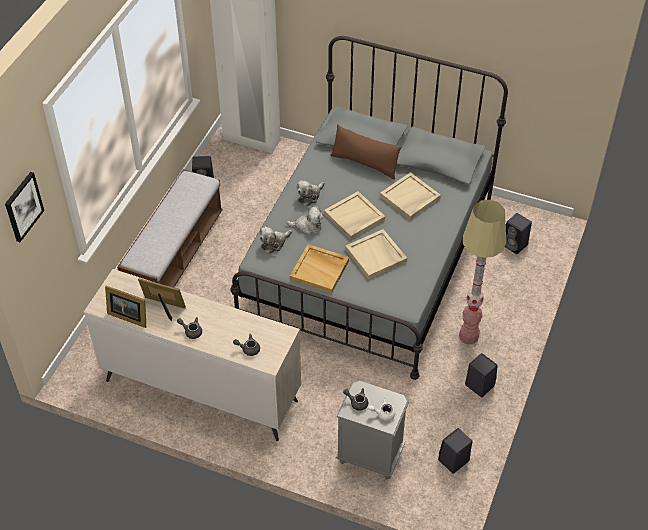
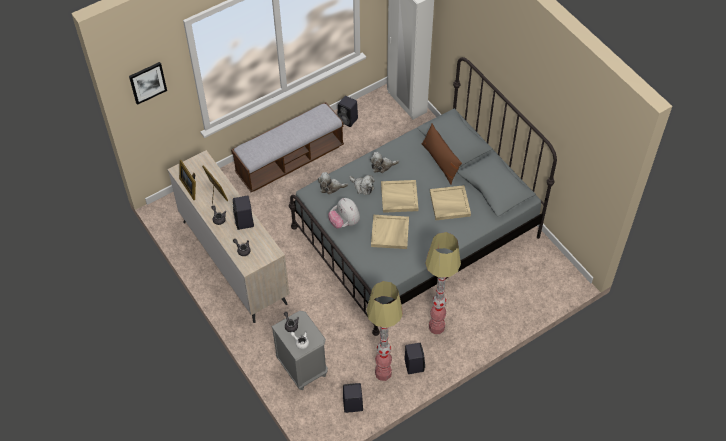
camera: 35 degrees right, 5 degrees up
(320, 270) = (344, 222): beige tray -> plush toy
(456, 411) = (383, 373): none -> floor lamp
(515, 245) = (528, 281): black speaker -> black speaker (244, 222)

